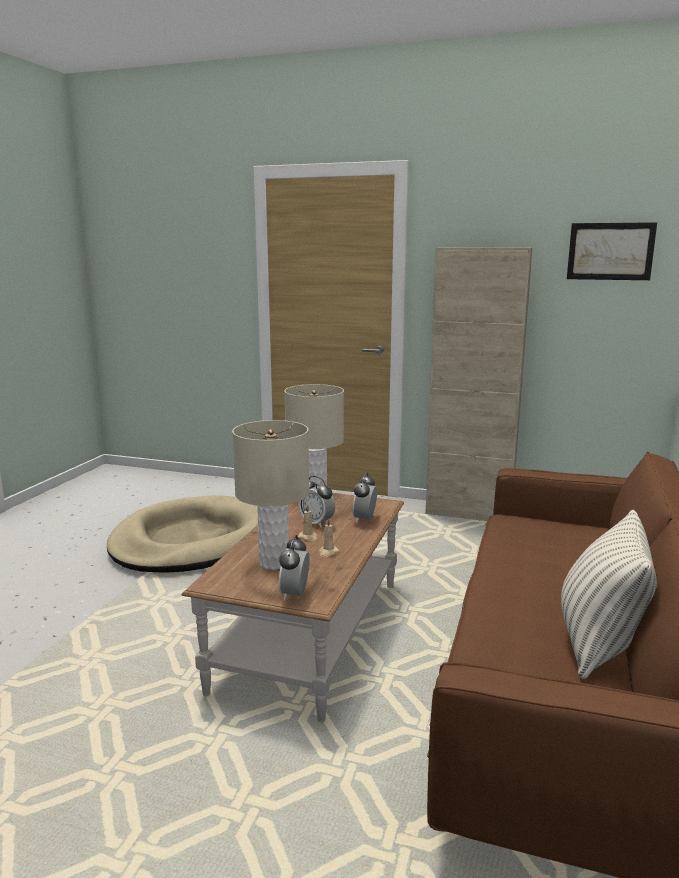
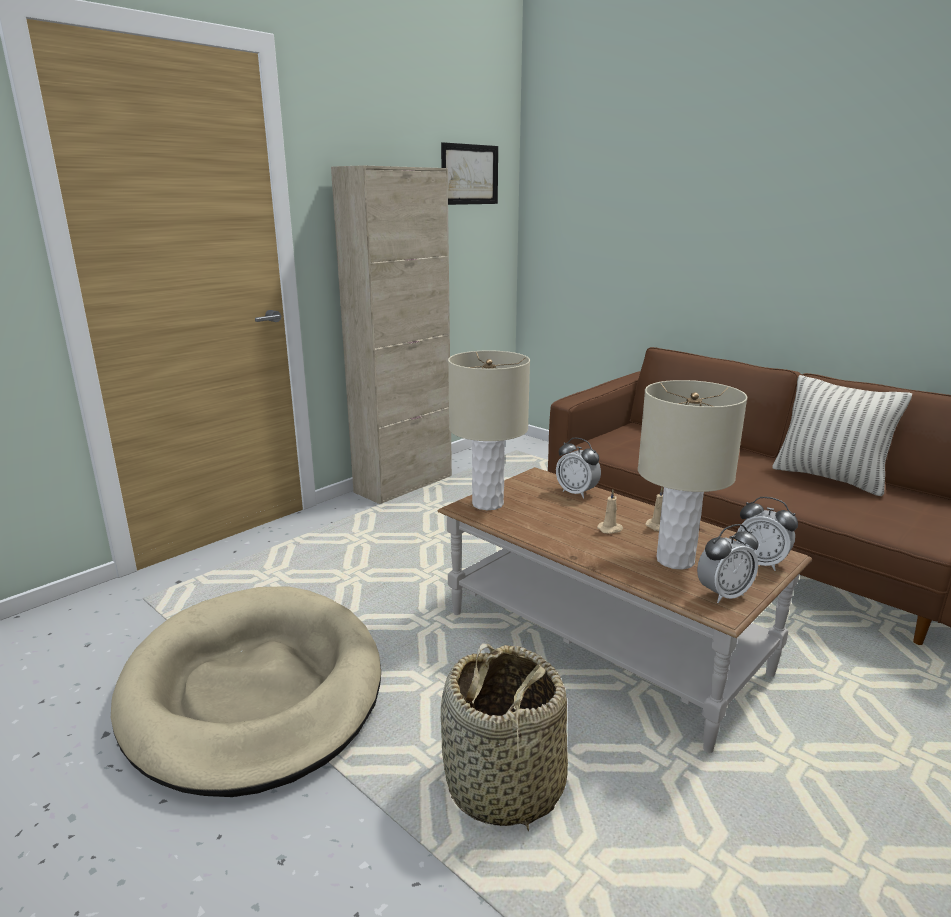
camera: 65 degrees left, 5 degrees up
(146, 625) = (504, 785): none -> basket
(317, 523) = (570, 517): alarm clock -> alarm clock (723, 594)

